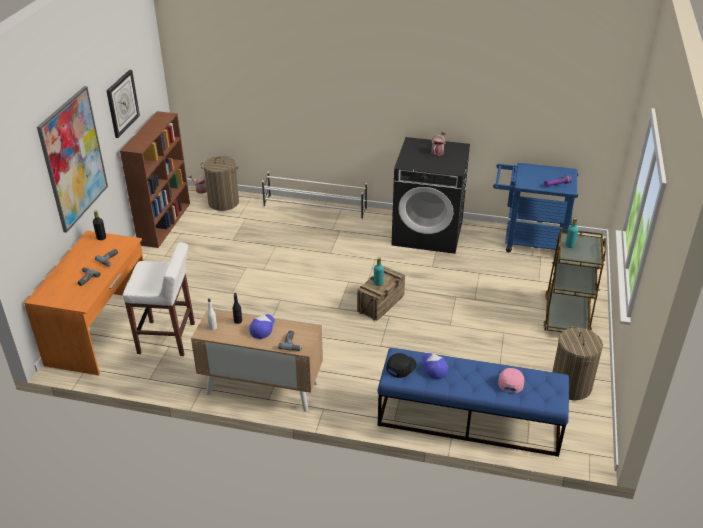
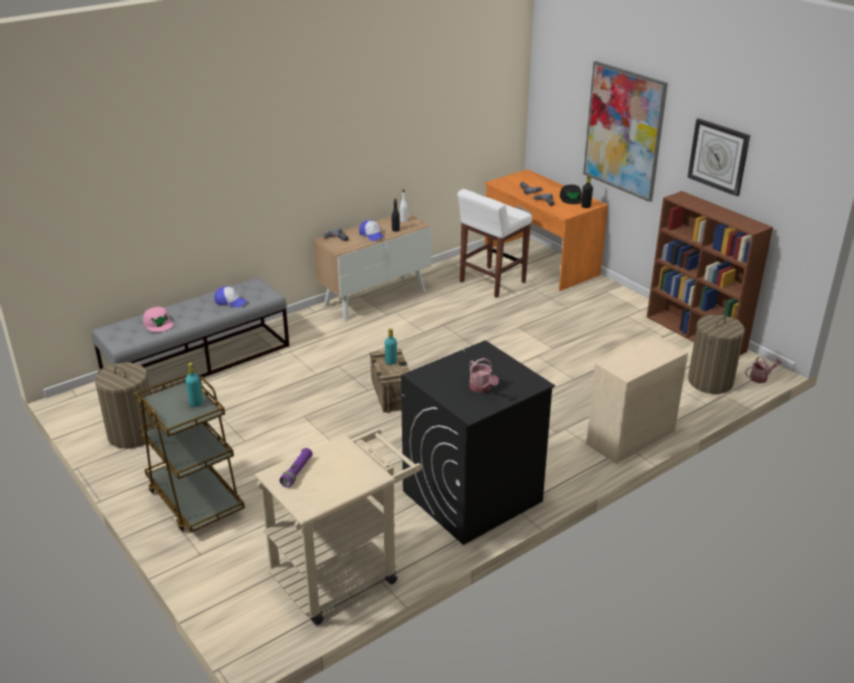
camera: 130 degrees right, 5 degrees down
(315, 208) = (630, 438): white shoe rack -> beige dresser
(401, 367) = (256, 289): black cap -> black cap (571, 198)
(468, 420) = (199, 362): blue bench -> grey bench
(528, 241) = (343, 573): blue cart -> beige cart

